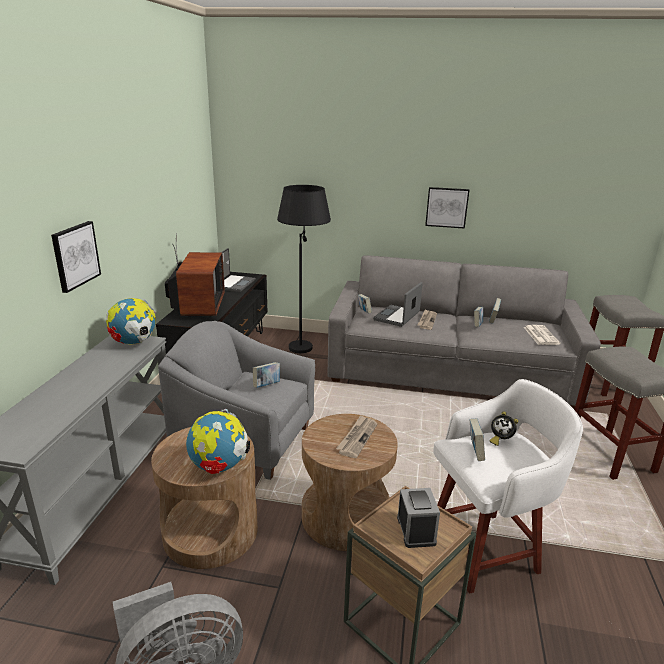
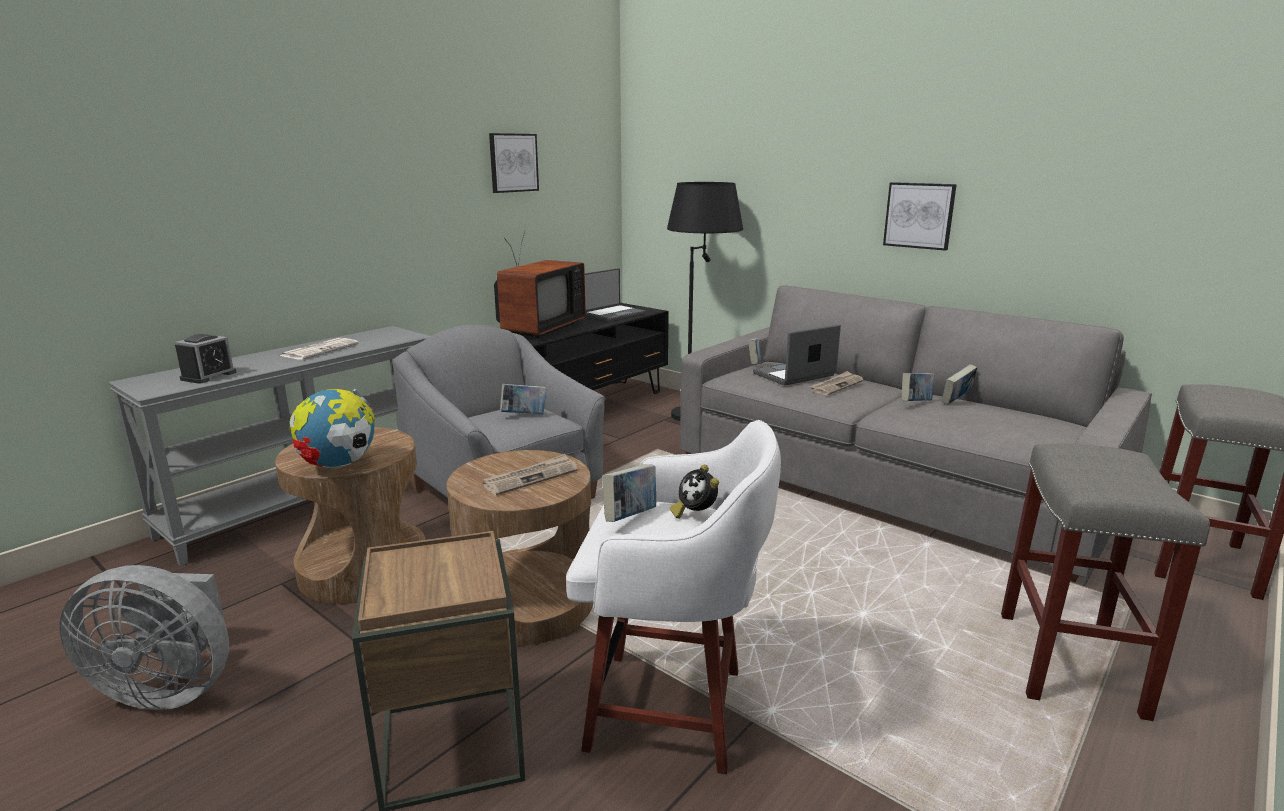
camera: 30 degrees right, 5 degrees down
(75, 255) = (336, 218): picture -> picture (513, 163)
(134, 343) = (394, 336): globe -> none
(416, 530) = (432, 578): alarm clock -> alarm clock (208, 376)
(540, 335) = (1017, 430): newspaper -> newspaper (320, 350)

